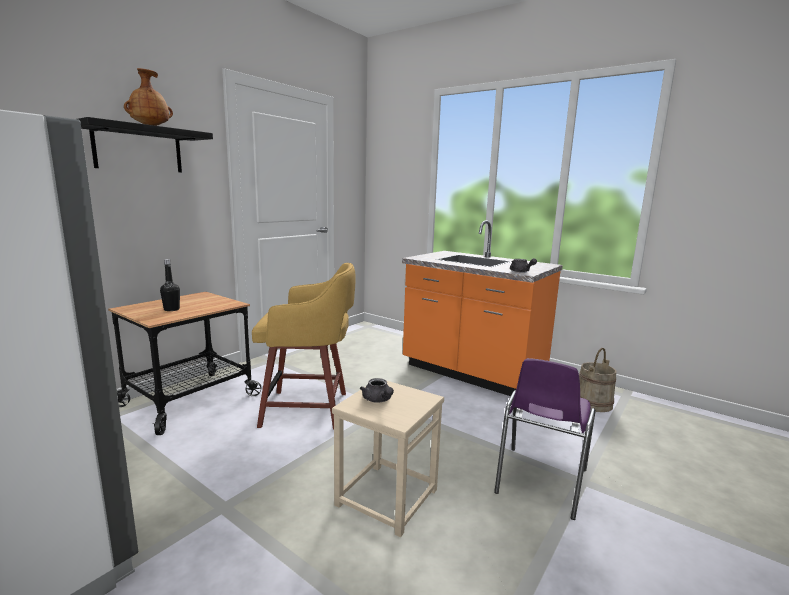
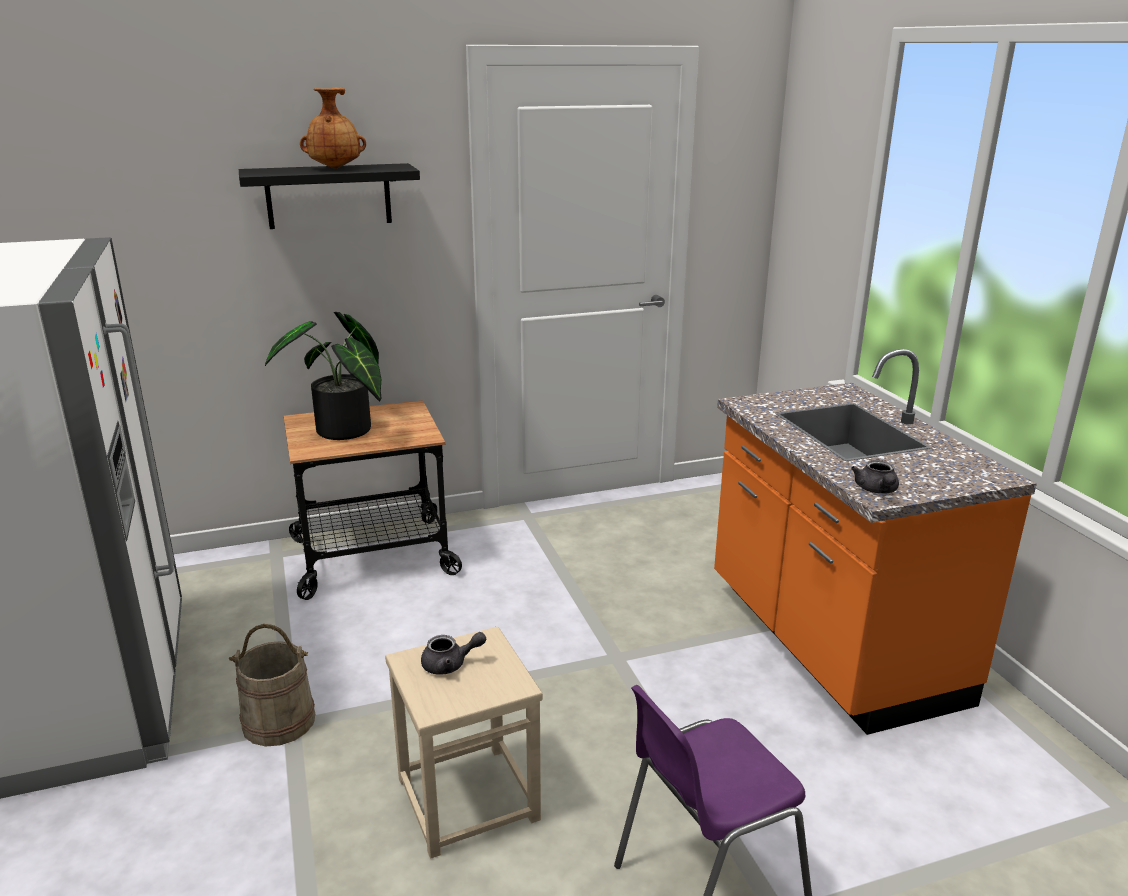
camera: 35 degrees right, 10 degrees up
(171, 309) = (343, 433): black bottle -> potted plant
(308, 409) = (498, 622): yellow stool -> none
(378, 400) = (450, 664): grey teapot -> grey teapot turned 105 degrees counterclockwise
(593, 403) = (1013, 795): beige bucket -> beige bucket (279, 721)

